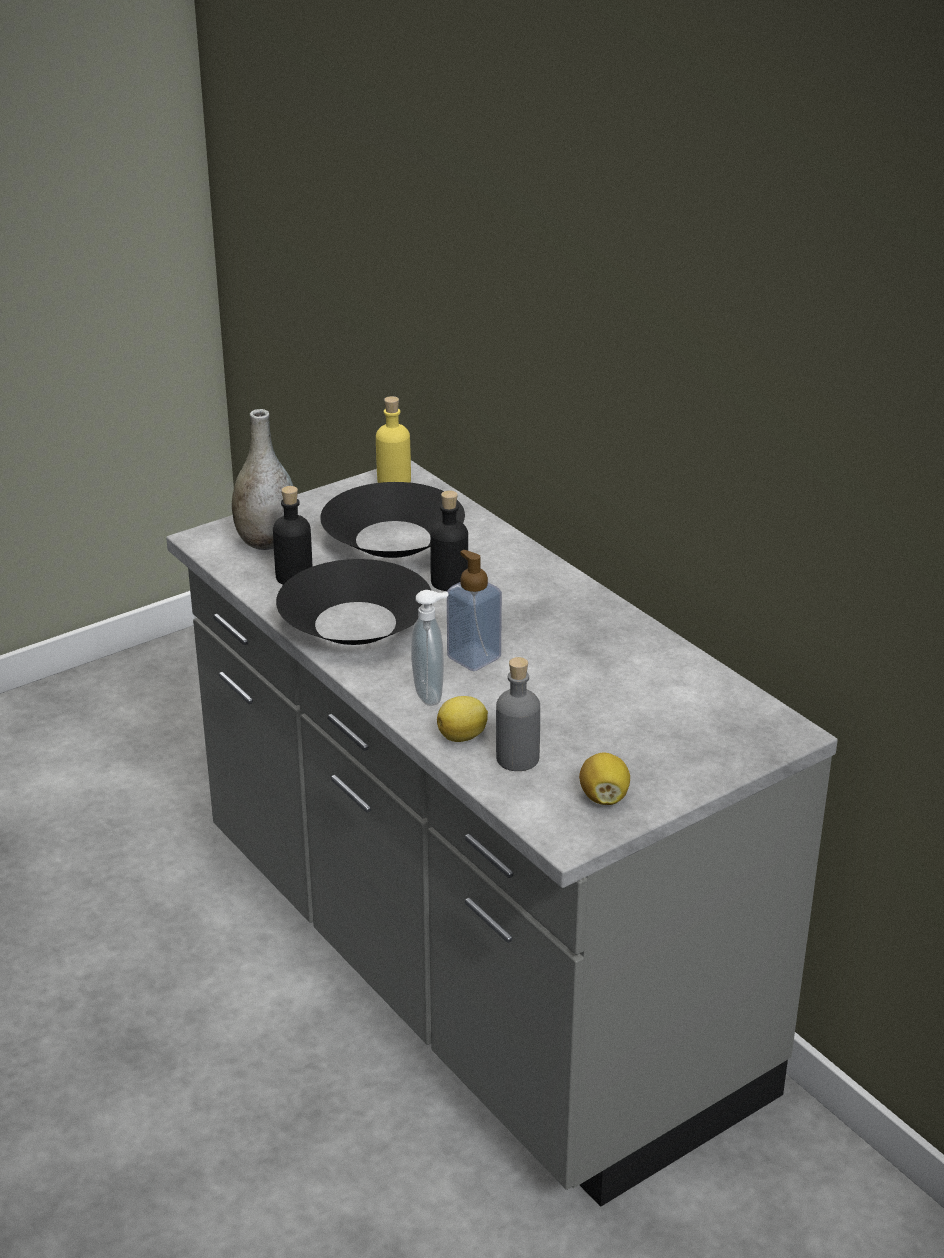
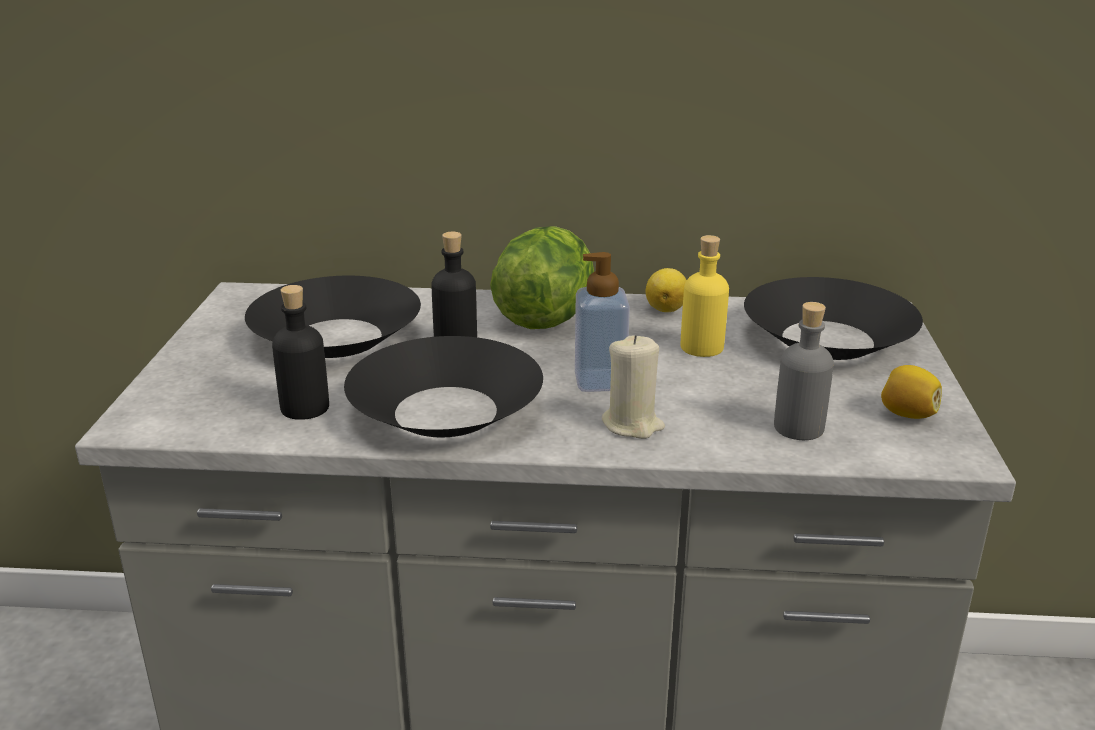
camera: 50 degrees left, 5 degrees down
(266, 542) = (212, 395): grey vase -> none
(394, 481) = (244, 301): yellow bottle -> yellow bottle (702, 347)
(431, 694) = (632, 424): soap dispenser -> beige candle
(463, 736) = (729, 438): lemon -> lemon (666, 309)
(540, 595) = (545, 318): none -> lettuce
(688, 723) = (828, 339): none -> black bowl

